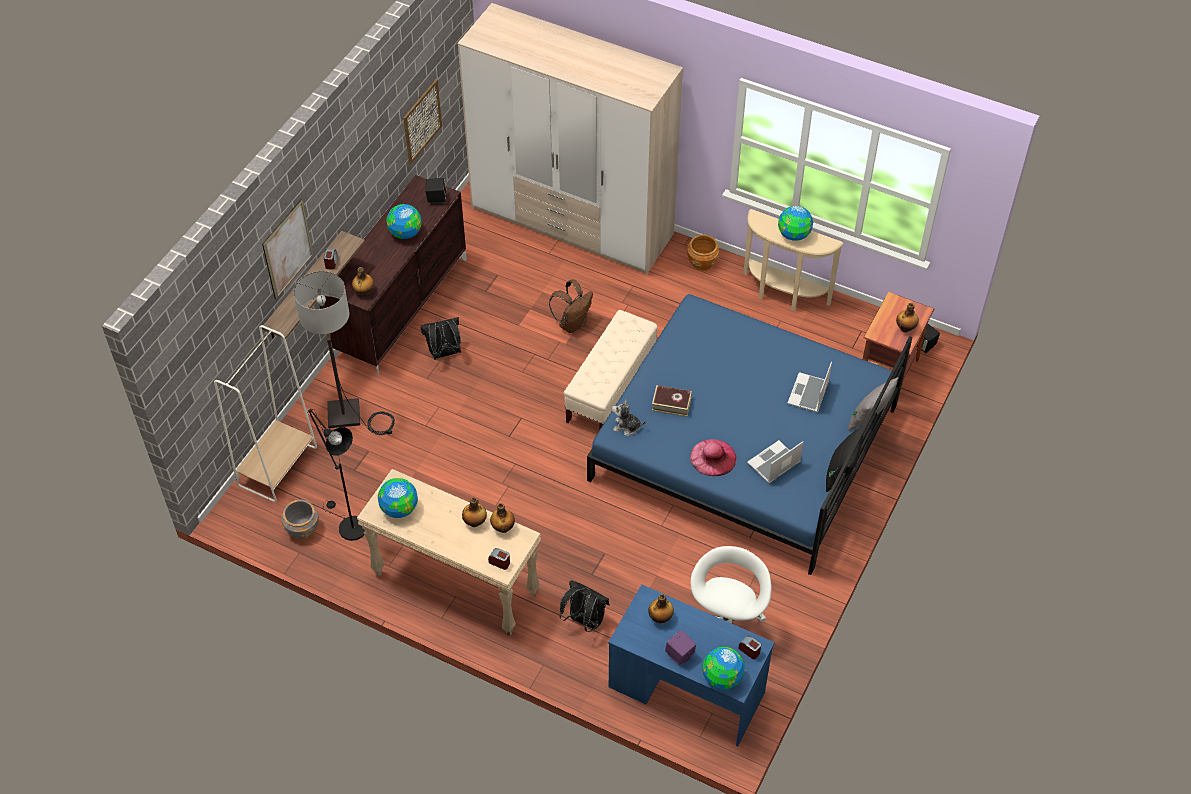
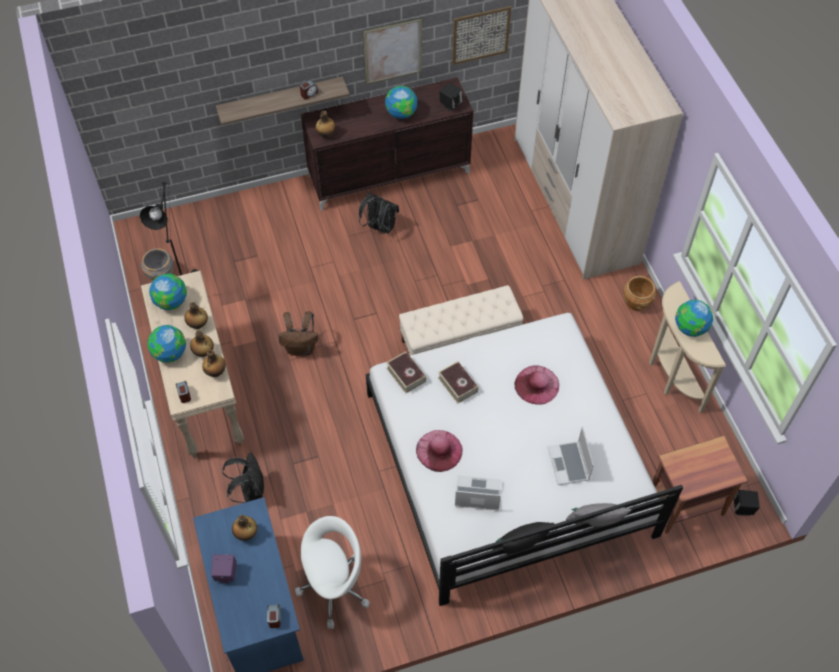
camera: 45 degrees right, 5 degrees up
(277, 467) = (193, 222): clothes rack -> none
(288, 249) = (263, 57): picture -> picture (392, 51)
(355, 417) = (274, 226): floor lamp -> none
(572, 323) = (489, 274): brown backpack -> brown backpack (301, 348)
(626, 427) = (406, 375): plush toy -> book
(722, 678) = (232, 619): globe -> globe (169, 353)
(725, 360) = (537, 385): none -> pink hat
(744, 444) = (508, 463): blue bed -> white bed
(808, 394) = (569, 464): laptop -> laptop turned 75 degrees counterclockwise
(905, 328) = (702, 477): bottle -> bottle (198, 324)

